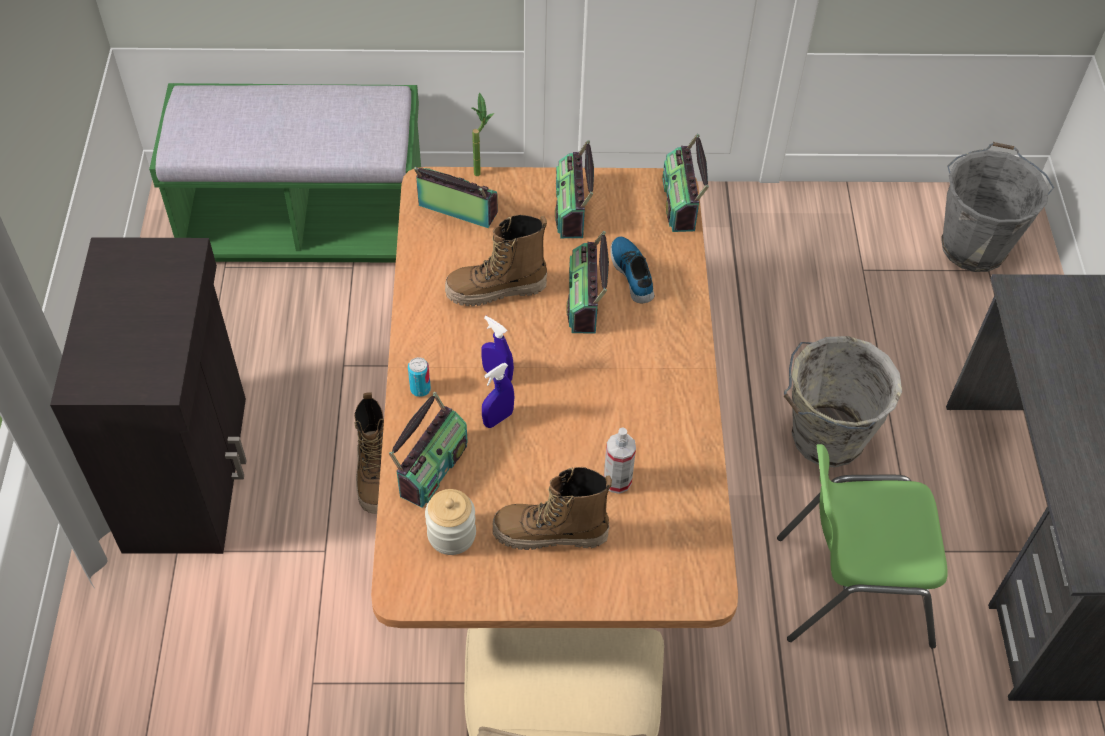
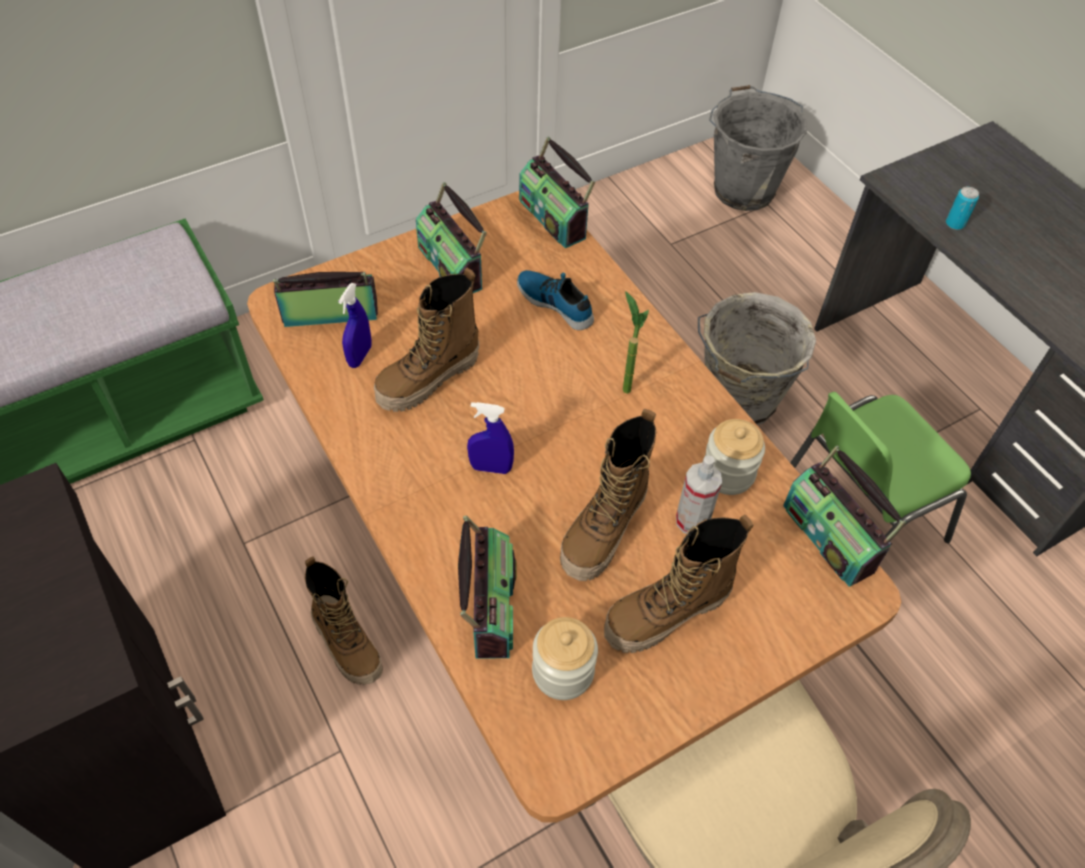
camera: 30 degrees left, 0 degrees up
(420, 389) = (417, 523): can -> can (955, 223)
(480, 169) = (327, 263): potted plant -> potted plant (625, 383)
(498, 418) = (524, 515): blue spray bottle -> blue spray bottle (360, 356)
(547, 457) = (604, 531): none -> boot
(586, 301) = (529, 351): radio -> radio (830, 537)
(671, 460) = (727, 473): none -> jar

